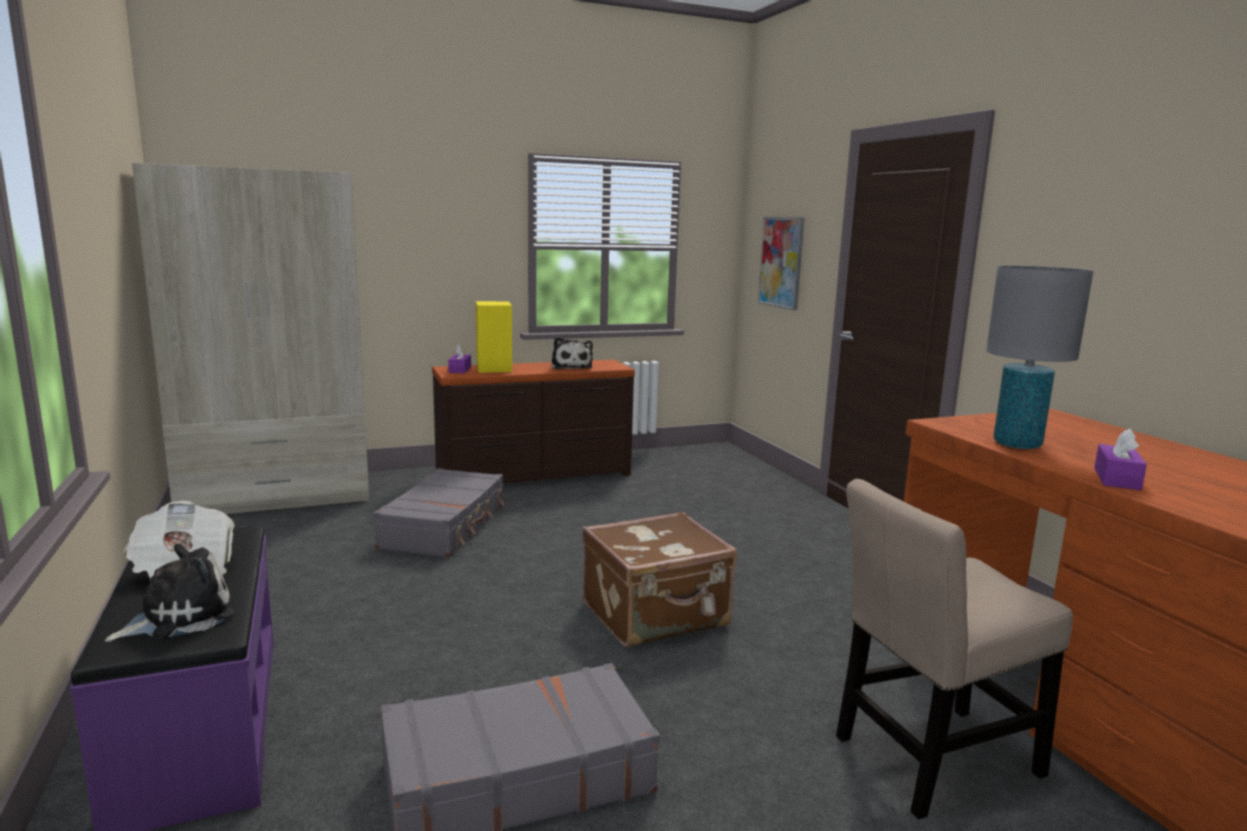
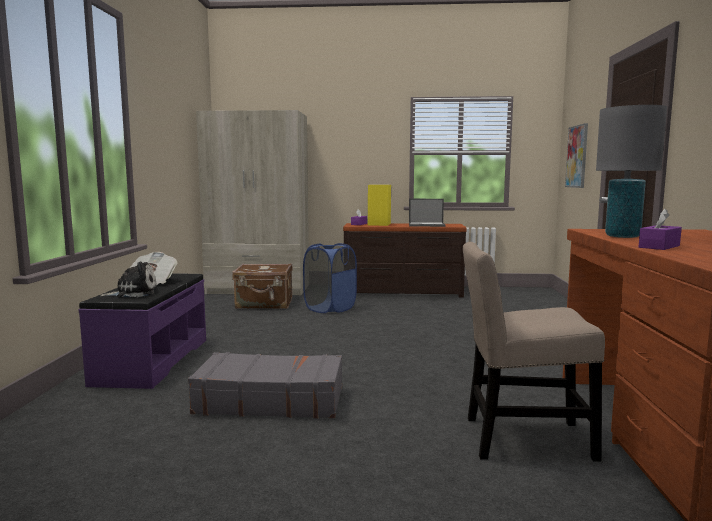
camera: 25 degrees right, 5 degrees down
(445, 526) = (330, 308): grey suitcase -> blue laundry basket
(571, 367) = (427, 225): plush toy -> laptop
(656, 615) = (412, 355): brown suitcase -> brown suitcase (265, 304)

